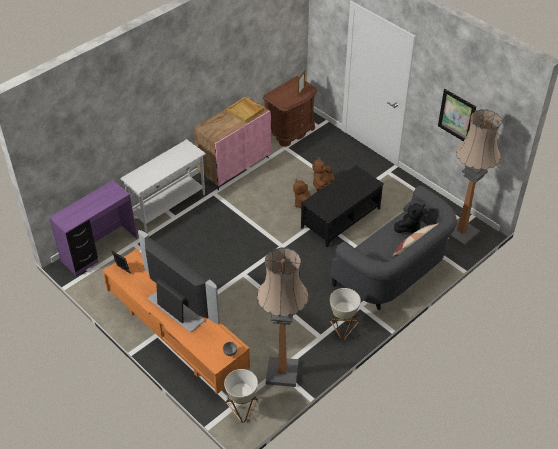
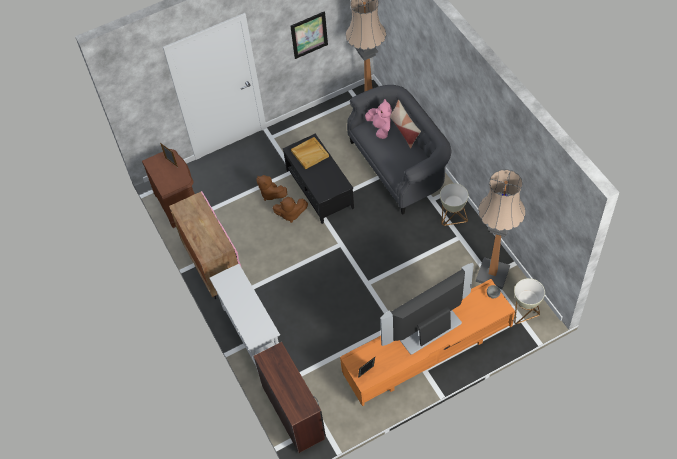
camera: 70 degrees left, 10 degrees up
(100, 250) = (294, 411): purple desk -> brown desk
(245, 111) = (193, 212): beige tray -> beige tray (310, 153)
(408, 227) = (380, 128): black plush toy -> pink plush toy

